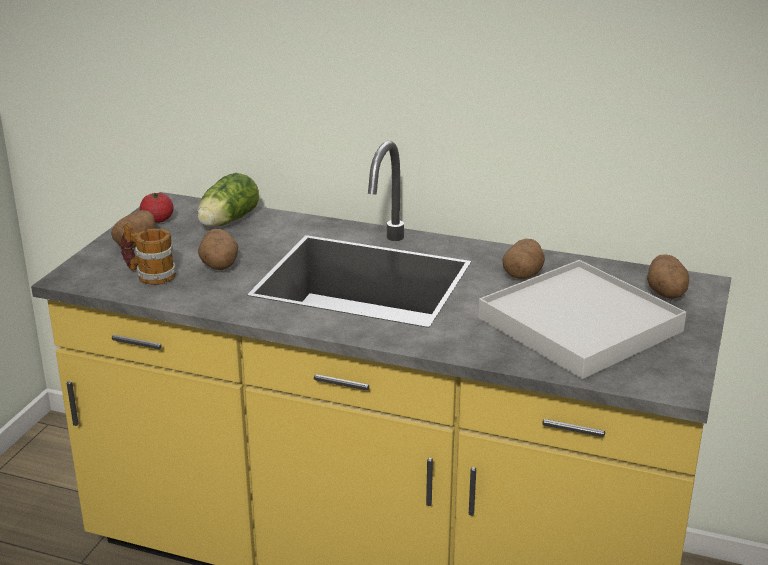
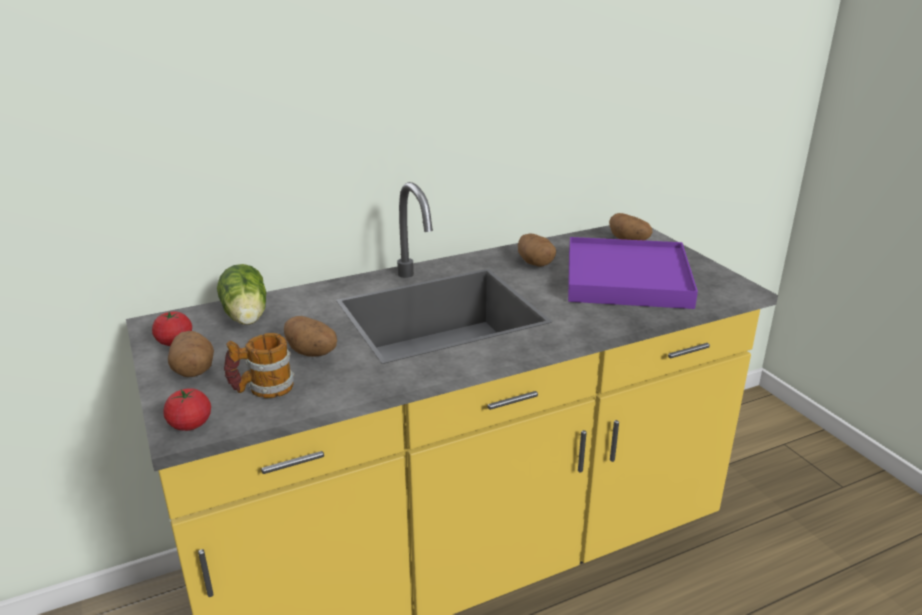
camera: 45 degrees left, 0 degrees up
(78, 276) = (190, 424): none -> tomato
(579, 324) = (626, 278): white tray -> purple tray

